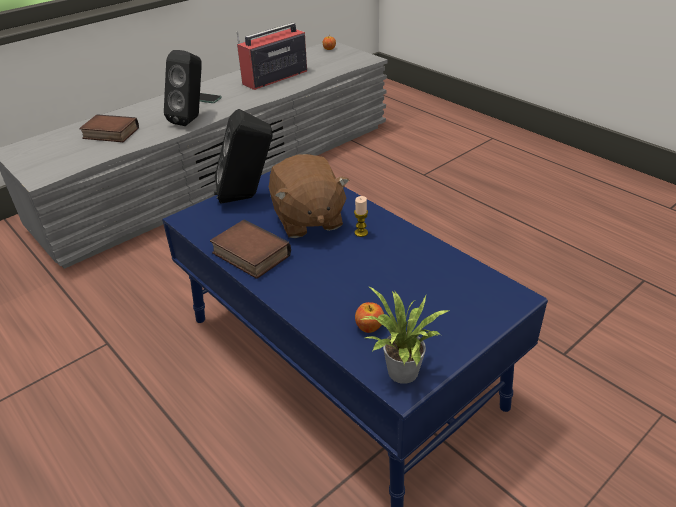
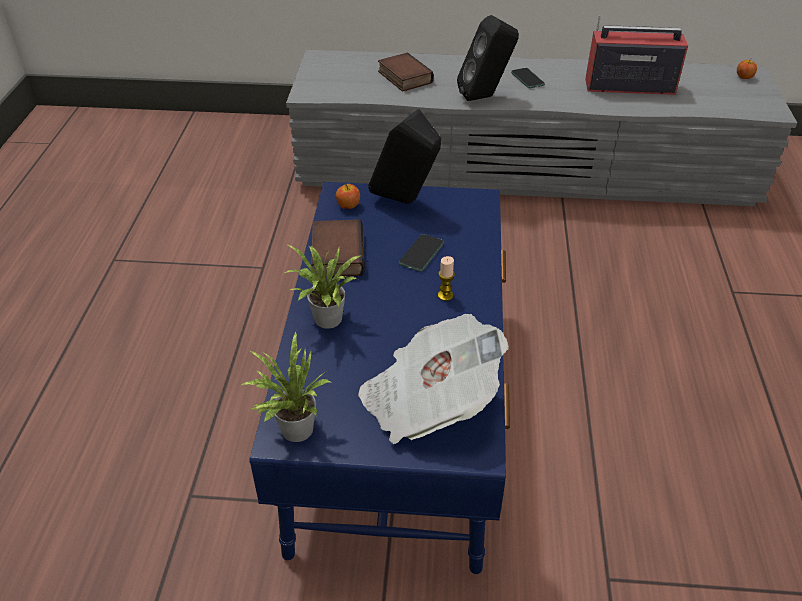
camera: 45 degrees right, 5 degrees up
(307, 220) = (421, 253): brown plush toy -> phone
(311, 297) = (326, 321): none -> potted plant
(369, 327) = (328, 377): apple -> apple (348, 205)
(449, 294) = (428, 401): none -> newspaper

